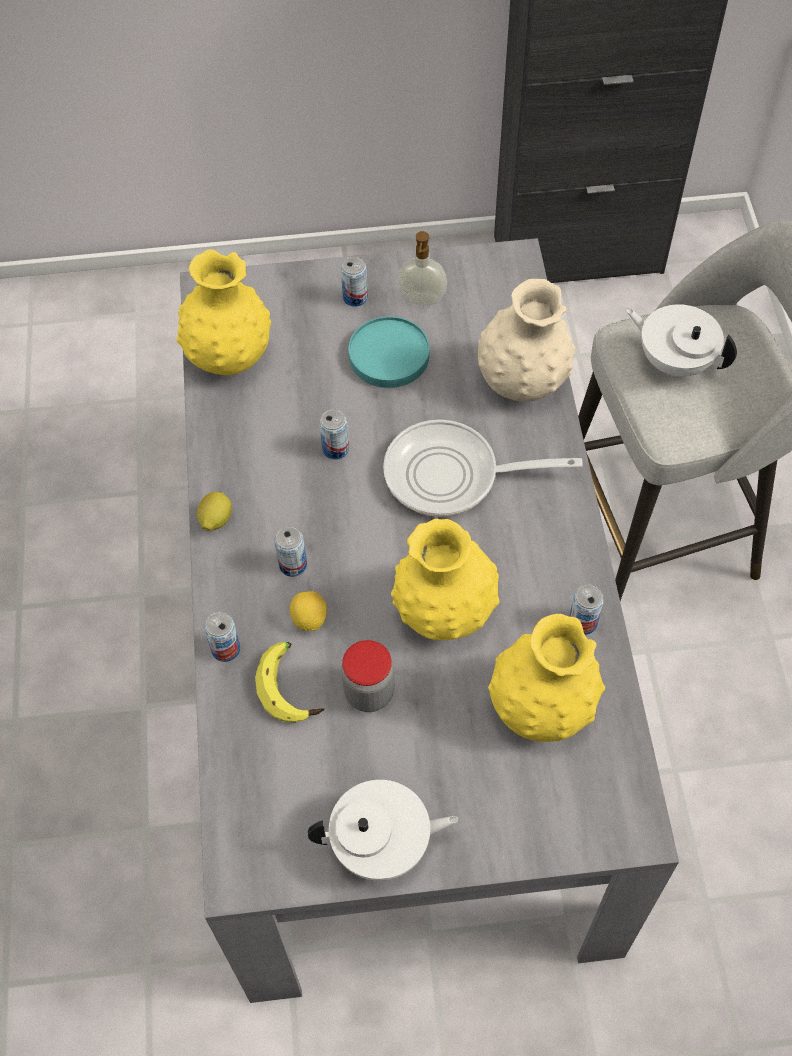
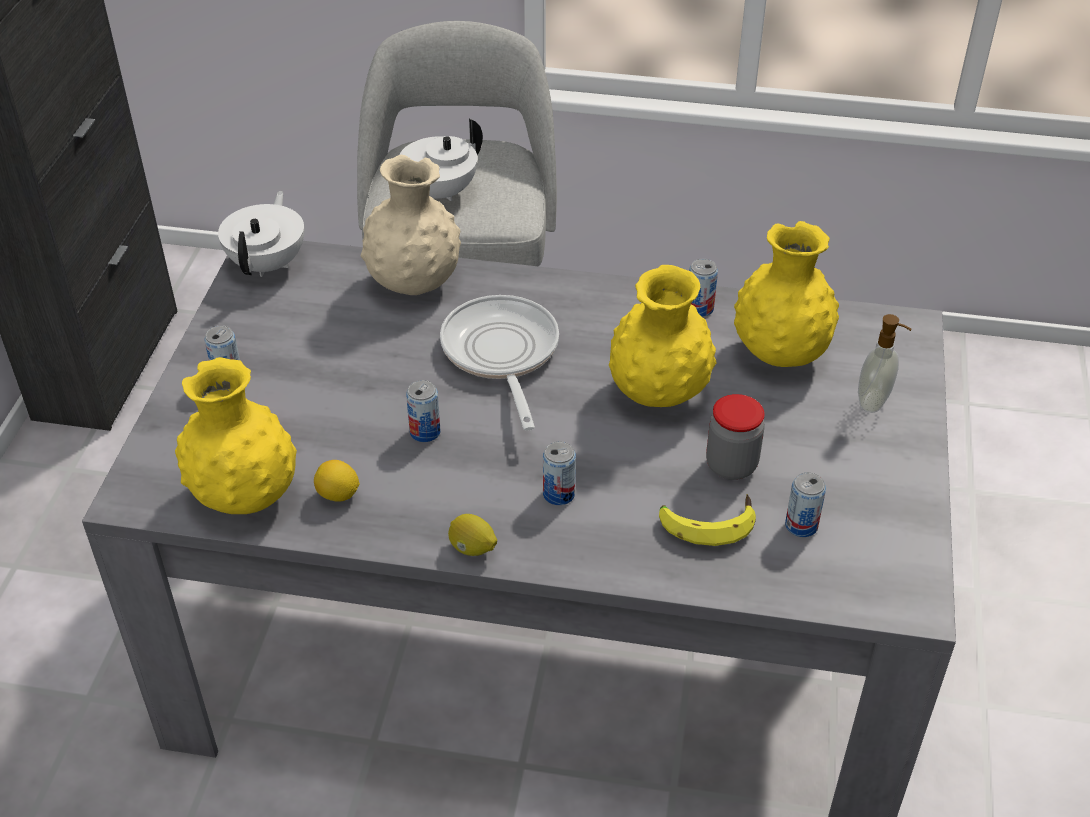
camera: 75 degrees left, 15 degrees down
(226, 649) = (644, 569): can -> can (801, 525)
(309, 619) = (631, 493): lemon -> lemon (338, 495)
(382, 845) = (898, 489): white teapot -> white teapot (268, 263)
(388, 355) = (324, 367): turquoise plate -> none
(422, 300) = (265, 328): soap dispenser -> soap dispenser (874, 402)
(451, 475) = (501, 355): frying pan -> frying pan turned 150 degrees clockwise

